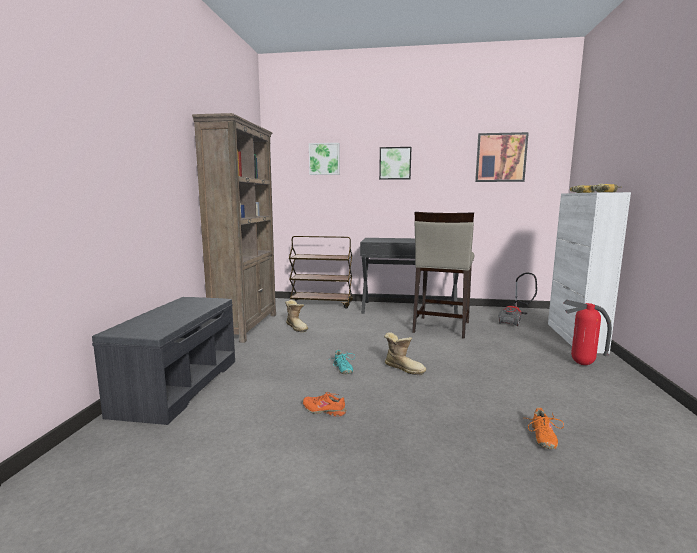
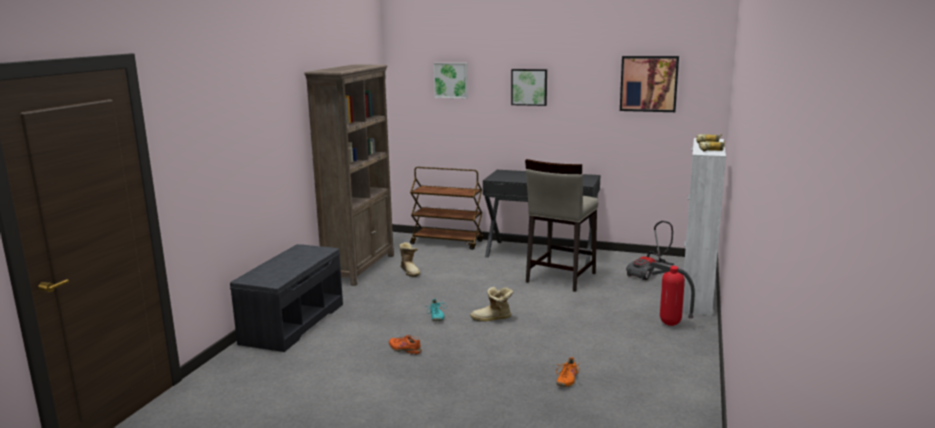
camera: 10 degrees right, 5 degrees up
(404, 368) = (492, 319): boot -> boot turned 135 degrees clockwise

